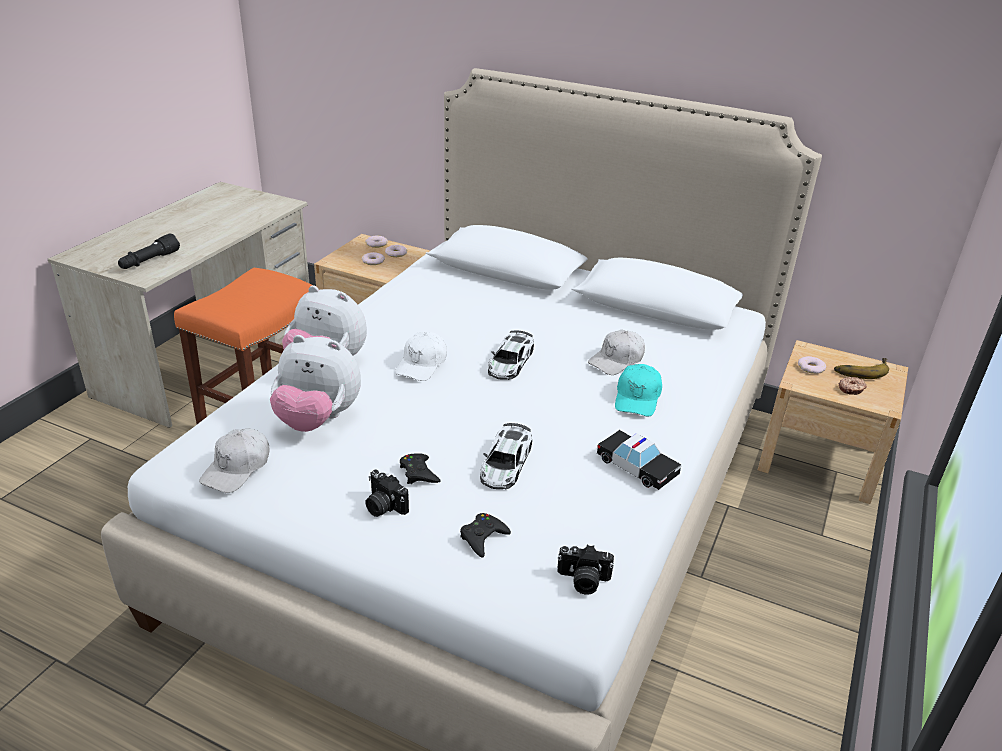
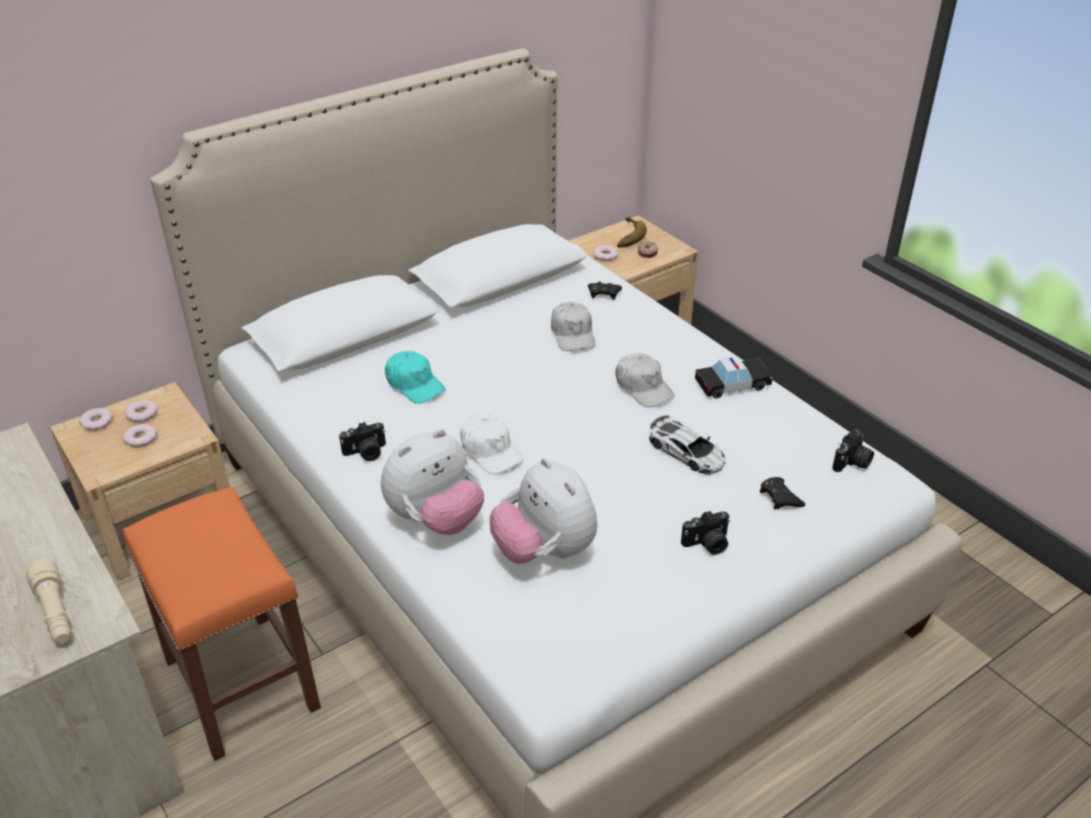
camera: 60 degrees left, 5 degrees up
(149, 261) = (55, 613): black flashlight -> beige flashlight
(237, 468) = (594, 631): white cap -> white cap (643, 387)
(317, 420) = (544, 551): plush toy -> plush toy turned 105 degrees clockwise
(380, 317) = (366, 453): none -> camera
(418, 473) = (670, 508): black game controller -> black game controller (604, 293)
(510, 362) = (530, 394): toy car -> none
(637, 398) = (639, 347): turquoise cap -> turquoise cap (414, 384)

